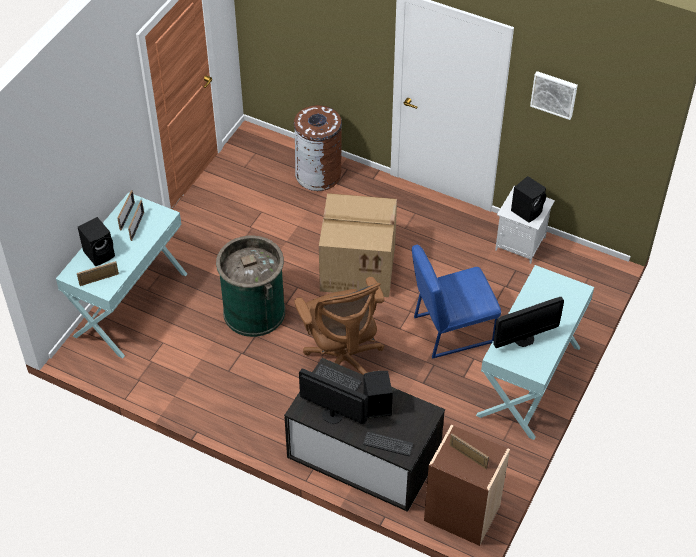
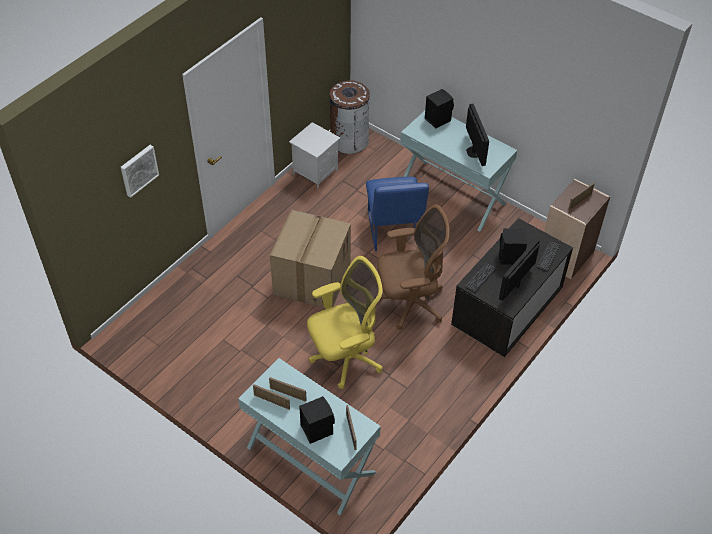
camera: 80 degrees left, 0 degrees up
(254, 312) = (344, 360): green trash can -> yellow office chair
(318, 174) = (191, 290): brown trash can -> brown trash can (349, 140)
(527, 211) = (319, 139): black speaker -> black speaker (437, 119)
(554, 94) = (294, 41): picture -> picture (138, 170)

